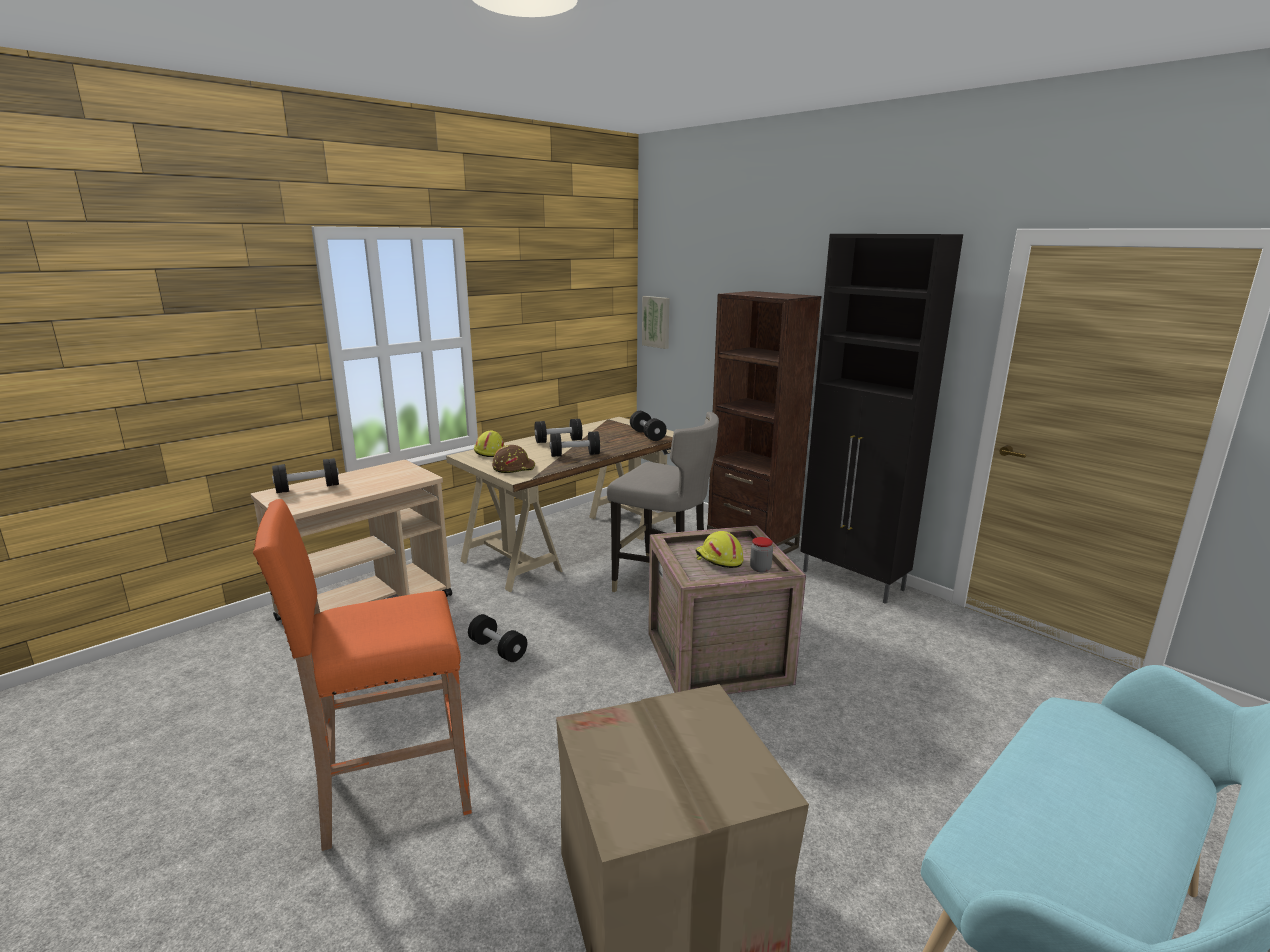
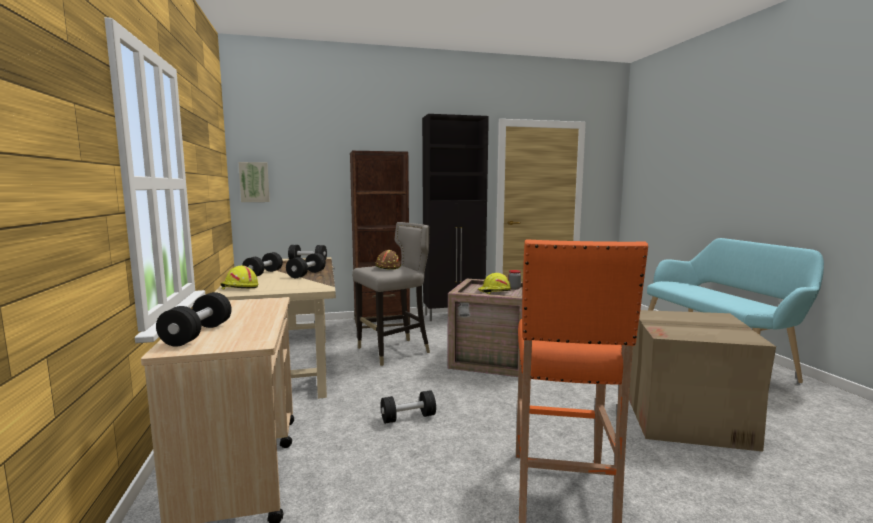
camera: 60 degrees left, 10 degrees down
(513, 467) = (297, 287): brown hard hat -> brown hard hat (388, 267)

